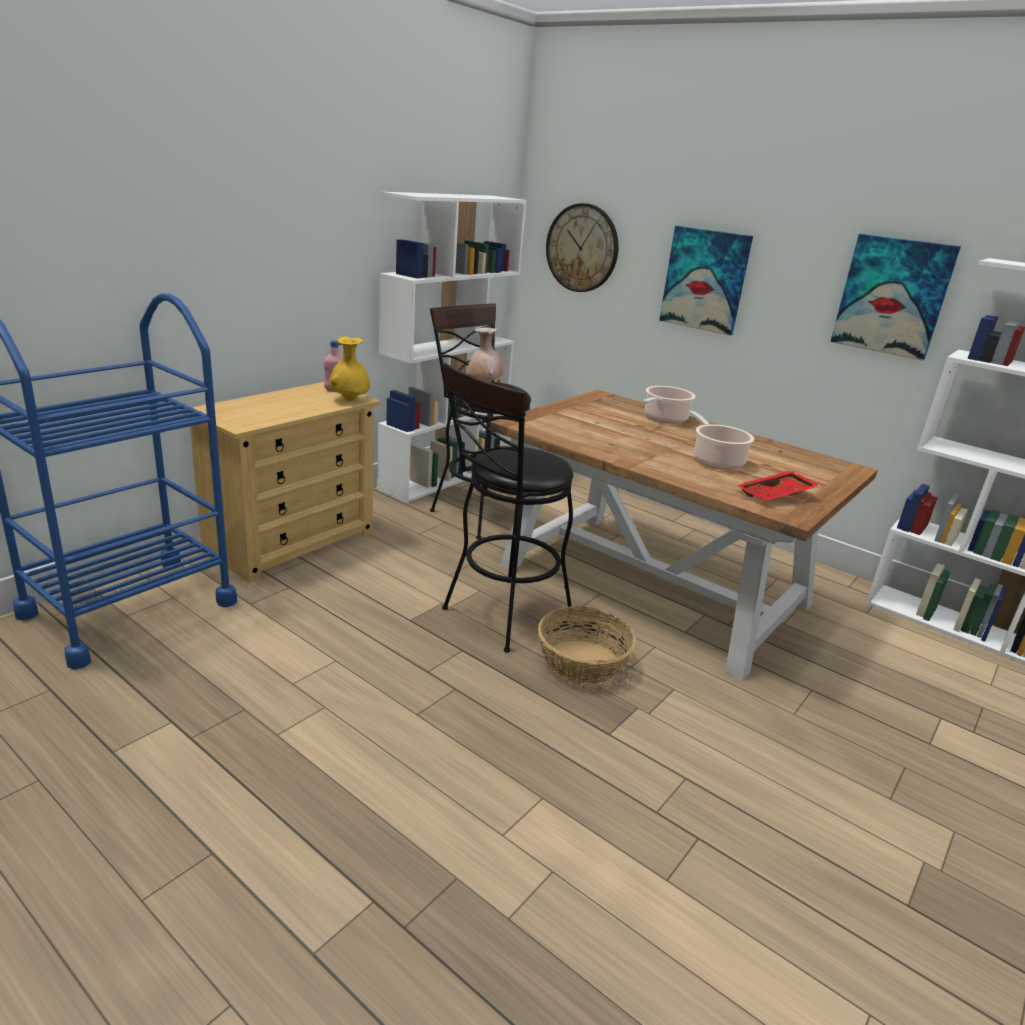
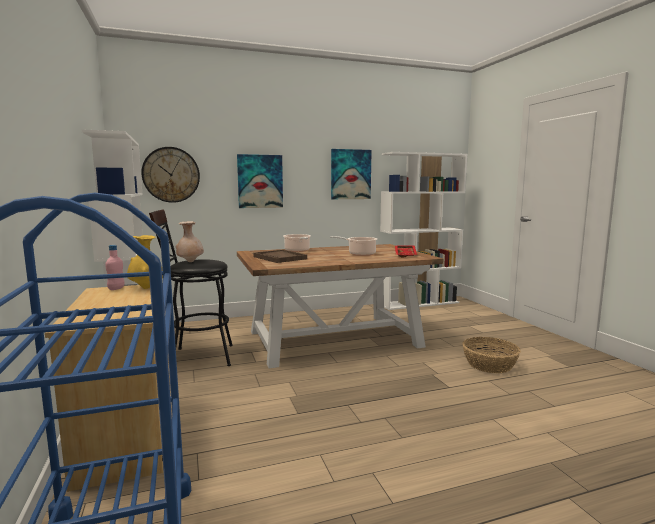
camera: 55 degrees left, 15 degrees down
(500, 617) = (324, 384): black stool -> none
(582, 662) = (386, 375): basket -> basket (490, 365)
(589, 419) = (280, 258): none -> brown tray

